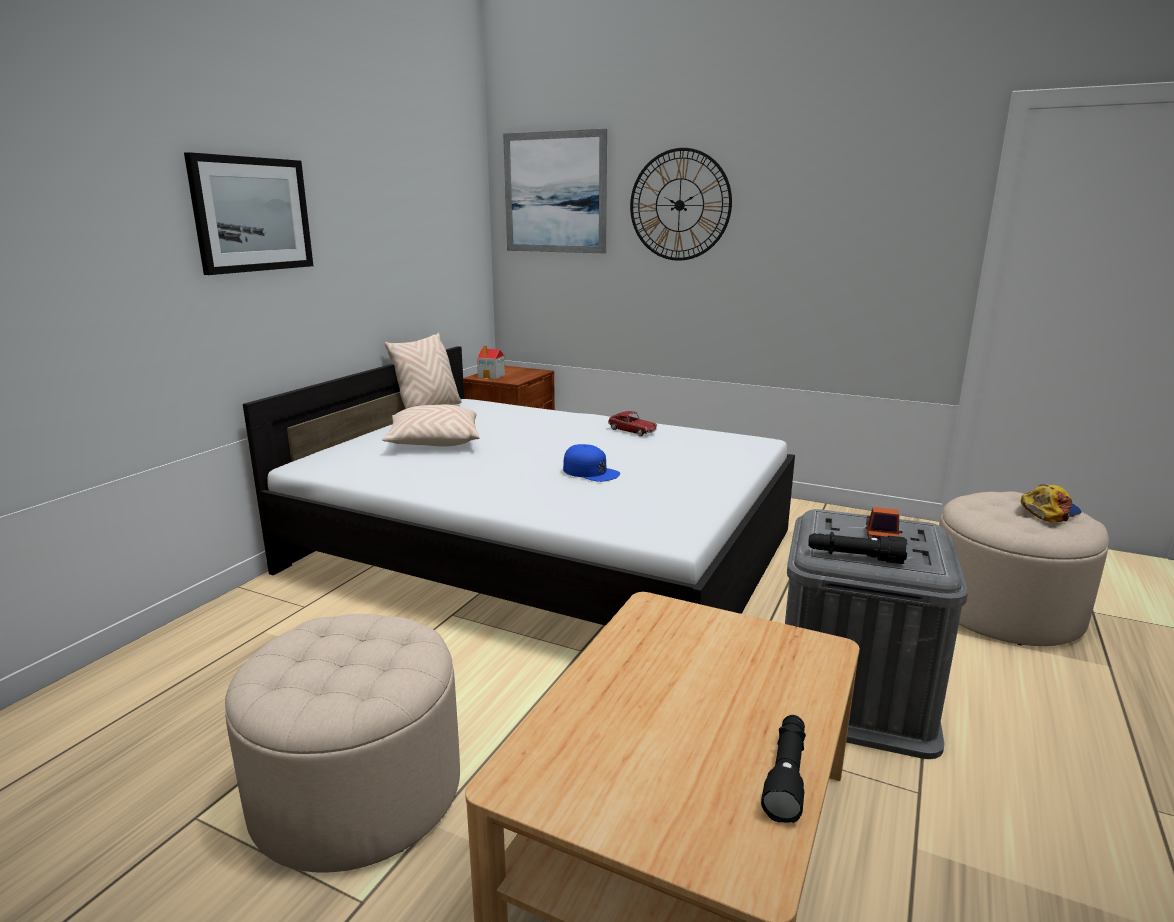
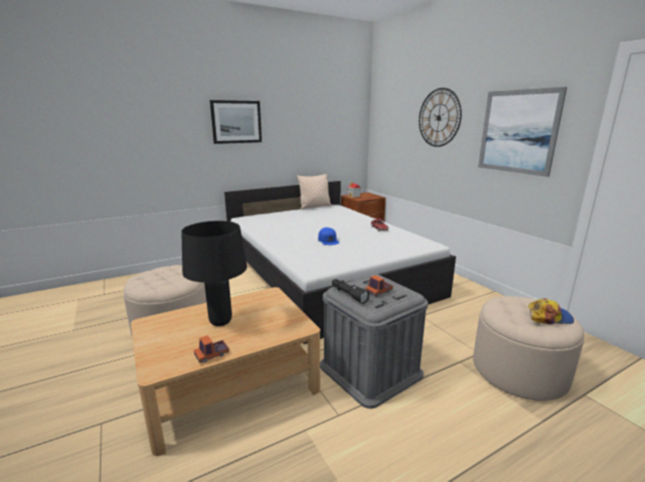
camera: 35 degrees right, 0 degrees up
(434, 443) = (294, 218): beige pillow -> none
(555, 193) = (391, 111): picture -> picture (517, 131)
(670, 702) = (221, 321): none -> black table lamp
(786, 775) = (212, 355): black flashlight -> toy truck

